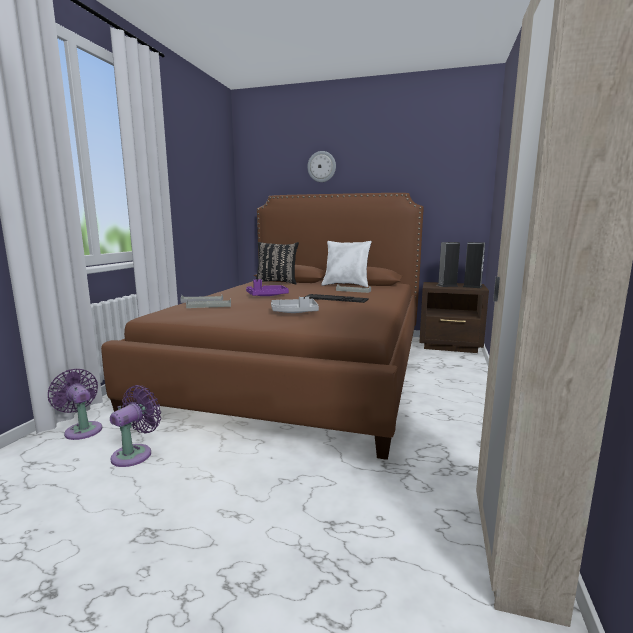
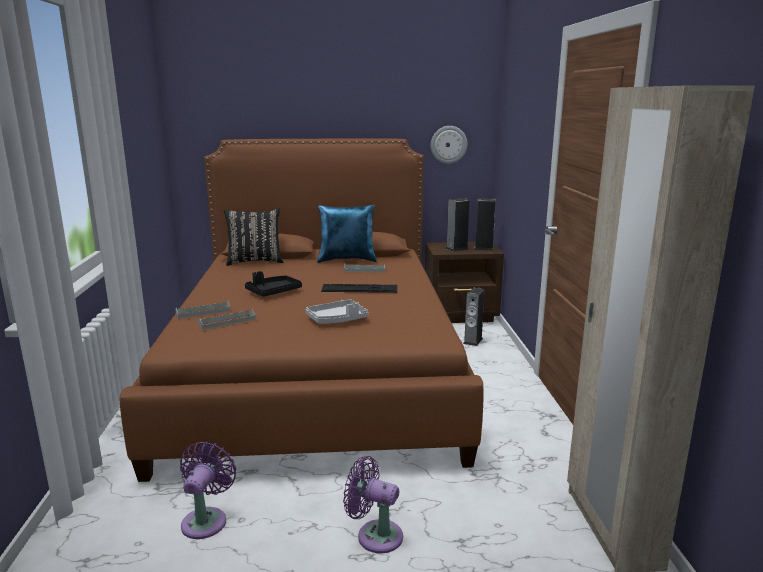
camera: 20 degrees left, 5 degrees up
(82, 429) = (107, 505): purple fan -> purple fan (375, 535)
(266, 296) = (273, 292): purple tray -> black tray
(321, 166) = (291, 101): wall clock -> wall clock (448, 144)
(346, 285) = (347, 260): white pillow -> blue pillow
(449, 364) = (473, 341): none -> speaker

